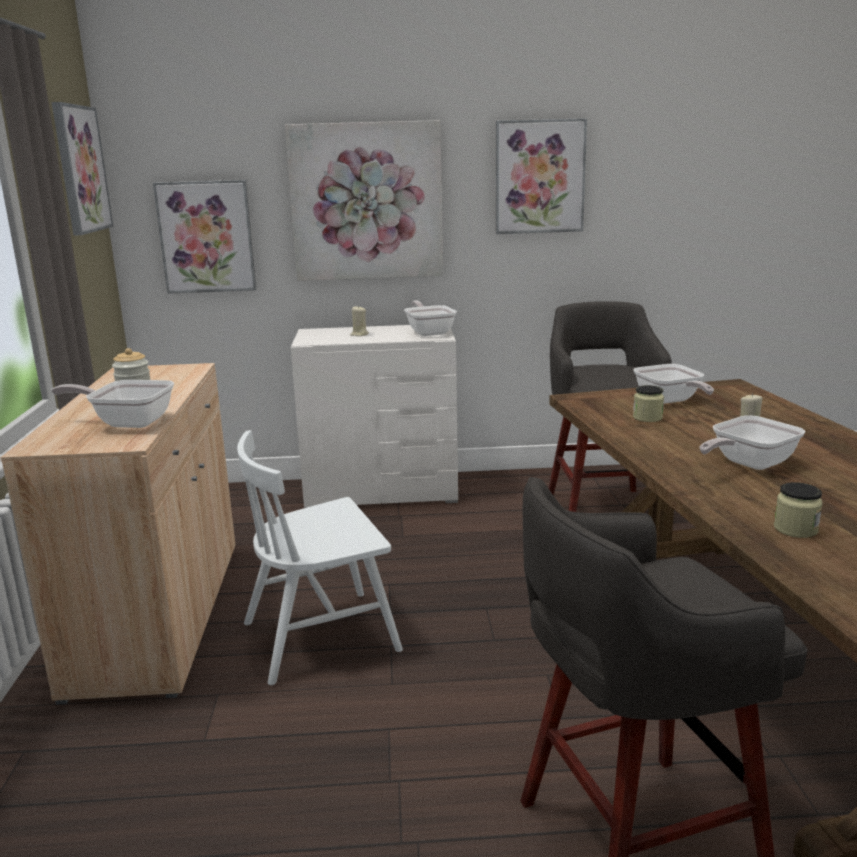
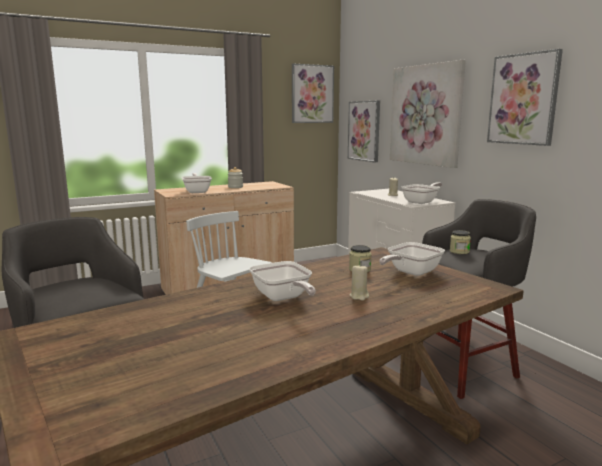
camera: 65 degrees right, 5 degrees down
(748, 464) = (283, 298): frying pan -> frying pan turned 150 degrees counterclockwise
(795, 529) = (167, 312): jar -> jar (459, 251)

